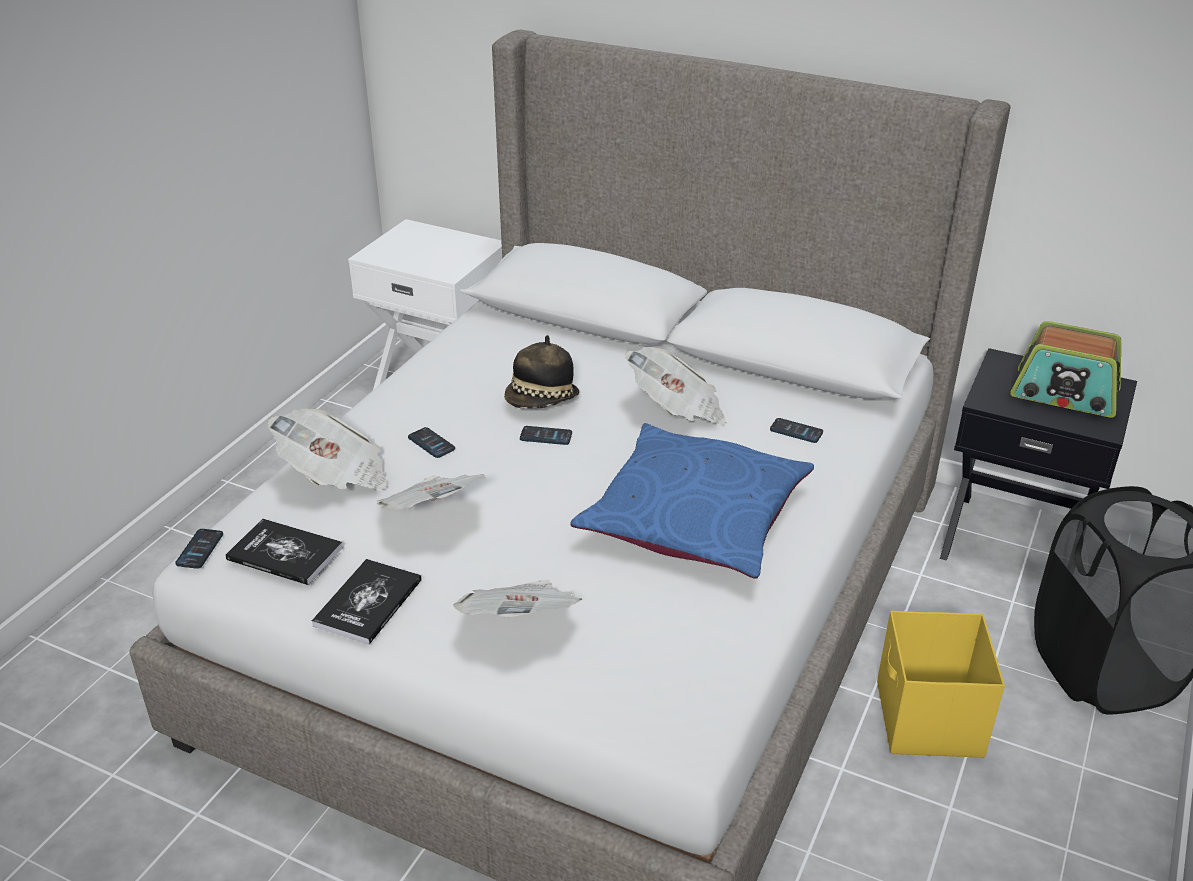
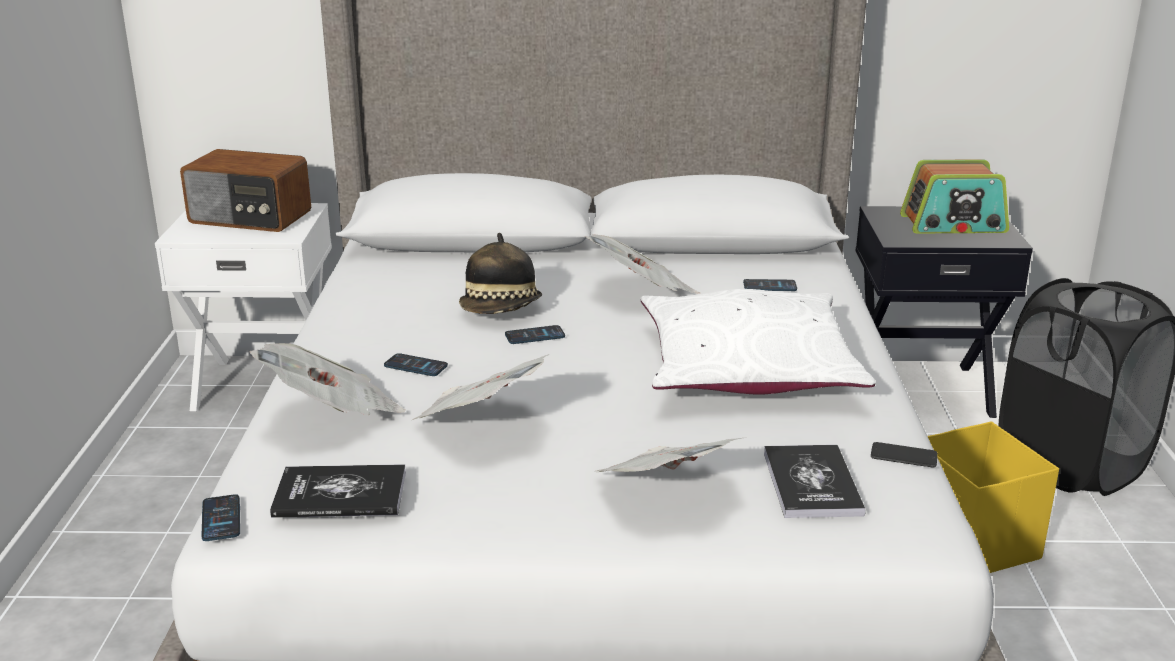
camera: 25 degrees left, 10 degrees down
(368, 603) = (482, 514): book -> book (812, 483)
(435, 246) = (250, 218): none -> radio
(694, 517) = (747, 367): blue pillow -> white pillow
(743, 652) = (903, 456): none -> phone

